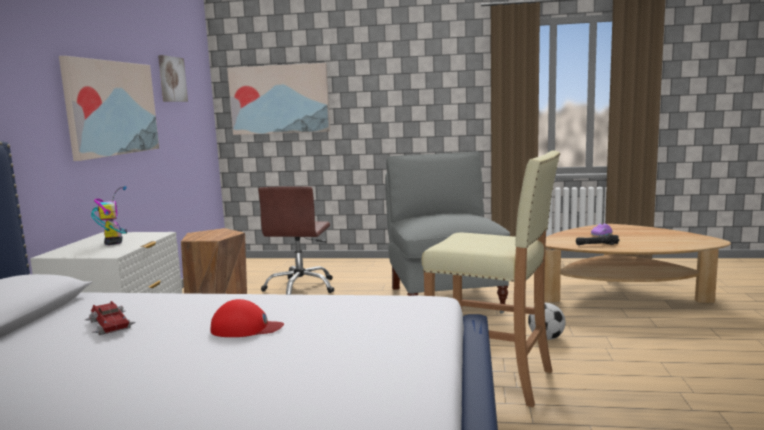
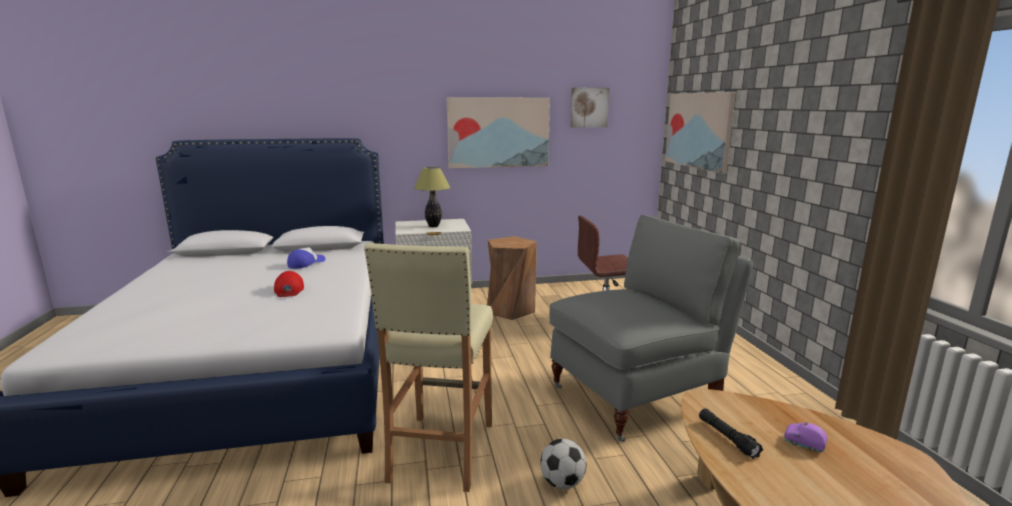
camera: 70 degrees right, 5 degrees up
(109, 325) = (306, 263): toy car -> cap
(113, 243) = (433, 226): toy robot -> table lamp

